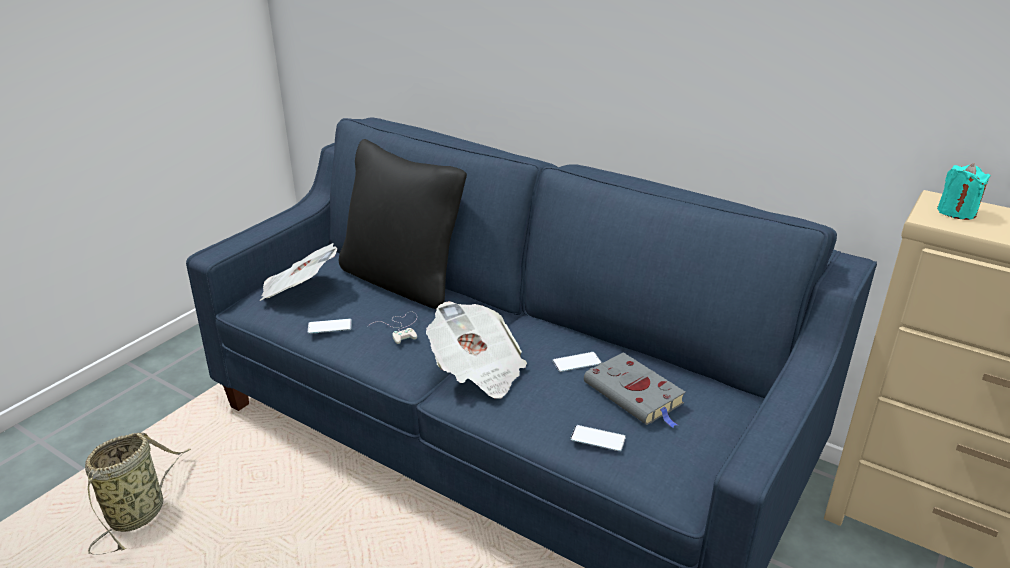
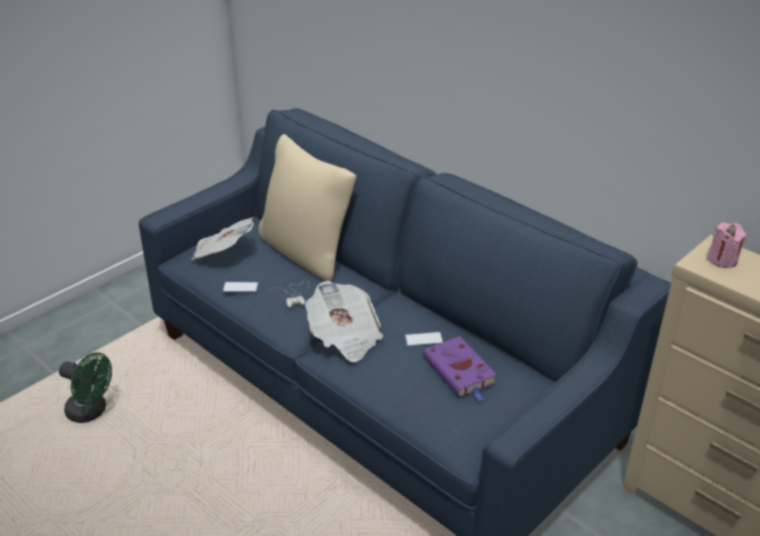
camera: 10 degrees right, 5 degrees up
(140, 512) = (92, 411): basket -> green fan
(403, 281) = (307, 252): black pillow -> beige pillow
(597, 438) = (419, 403): phone -> none
(635, 395) = (460, 372): grey book -> purple book
(956, 212) = (722, 259): turquoise candle -> pink candle

